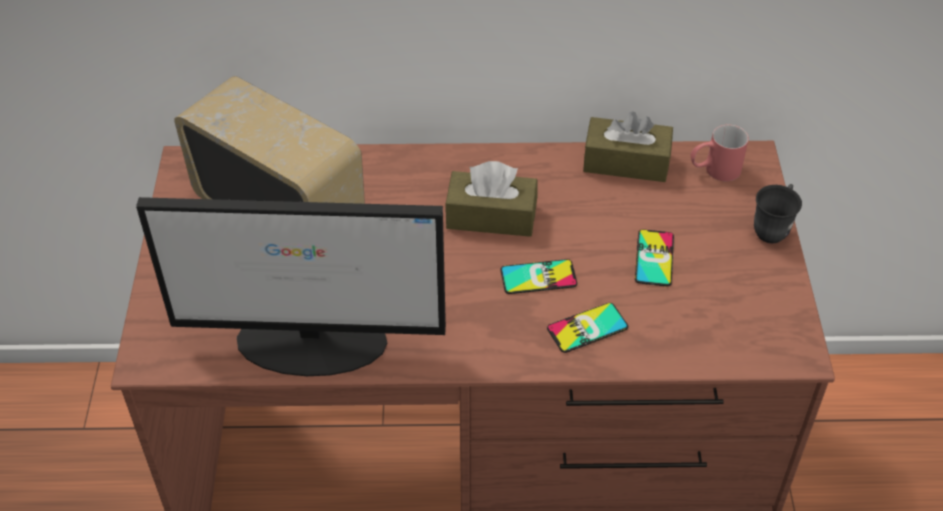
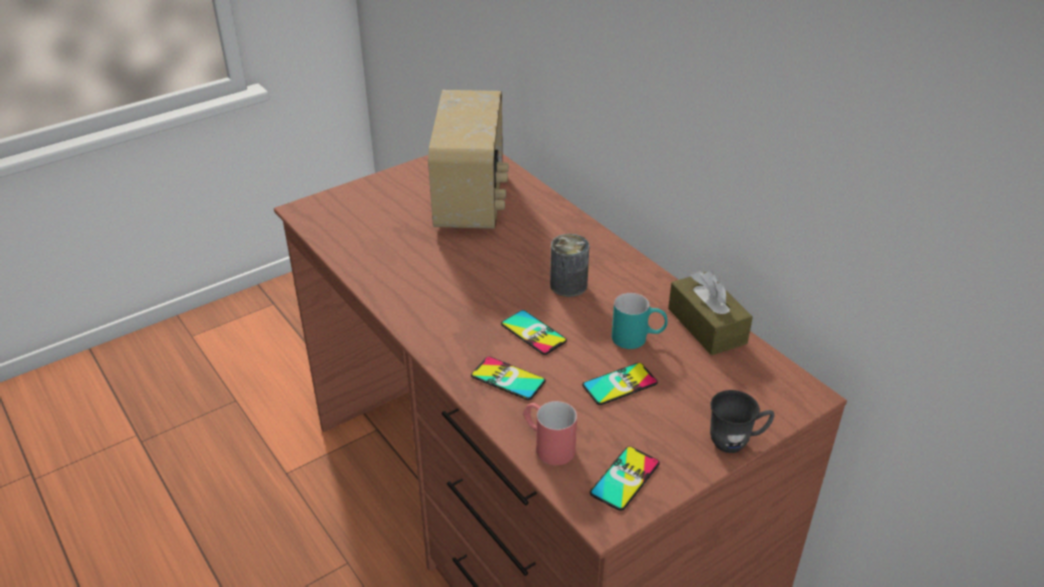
camera: 55 degrees right, 10 degrees down
(314, 342) = (374, 262): monitor -> none
(491, 216) = (568, 285): brown tissue box -> can
(606, 213) = (638, 338): none -> turquoise mug
(714, 170) = (760, 378): red mug -> red mug (547, 445)
(766, 317) = (624, 478): none -> phone

